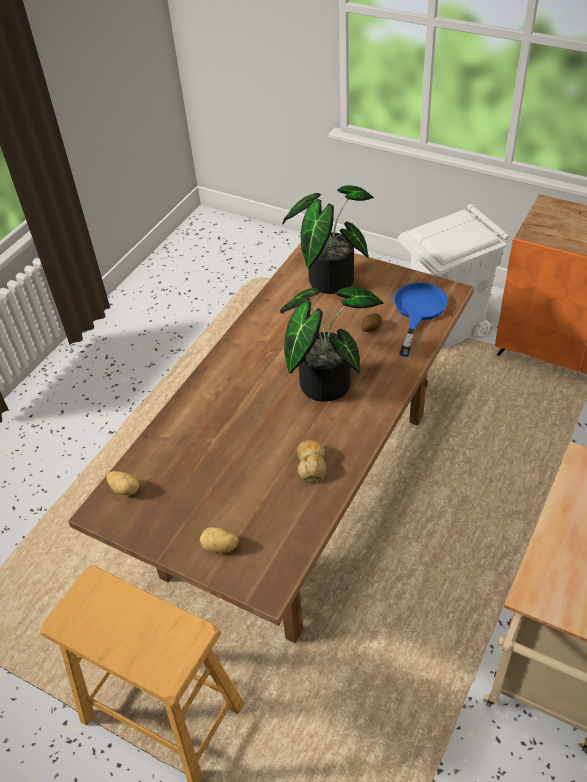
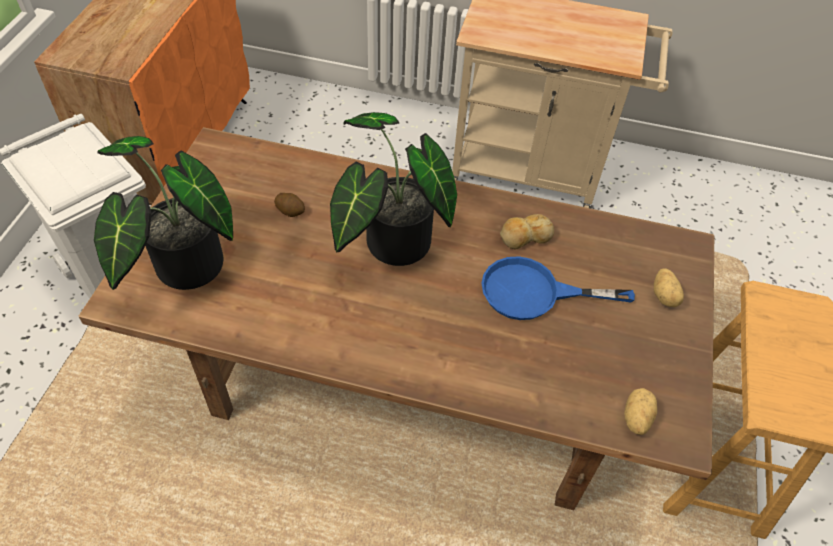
camera: 110 degrees left, 5 degrees up
(417, 311) = (253, 171): blue frying pan -> blue frying pan (534, 293)

